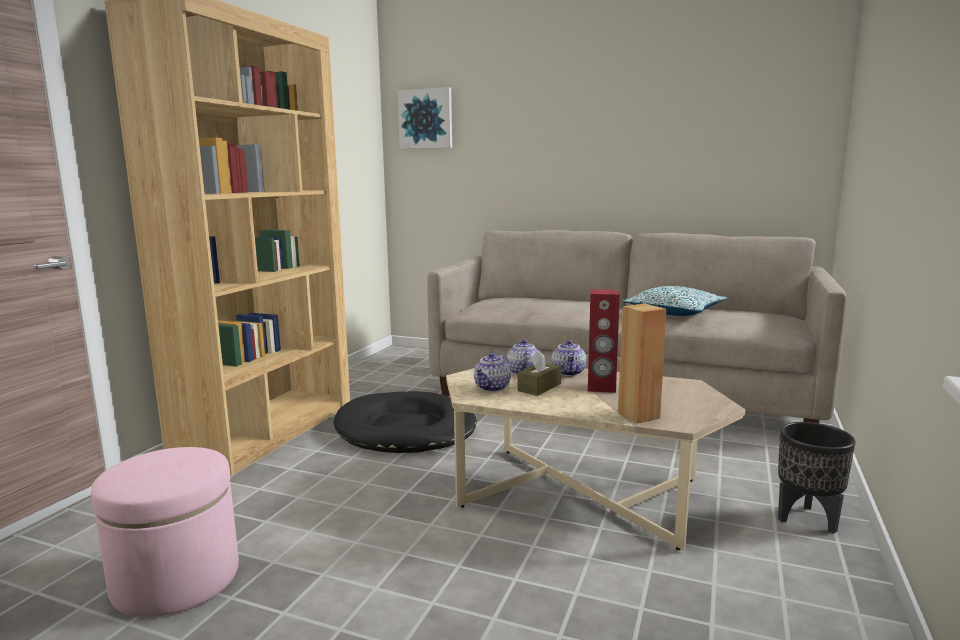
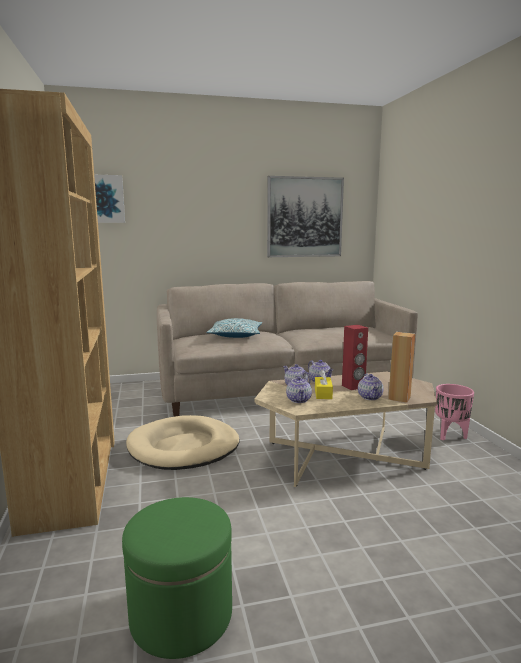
camera: 35 degrees left, 0 degrees up
(176, 579) = (181, 615): pink ottoman -> green ottoman
(405, 429) = (184, 447): black dog bed -> beige dog bed
(539, 387) = (323, 393): brown tissue box -> yellow tissue box
(596, 405) = (370, 397): none -> teapot
(674, 312) = (320, 332): pillow -> pillow (236, 335)
(705, 131) = (304, 217): none -> picture
(807, 520) = (450, 435): black planter -> pink planter

